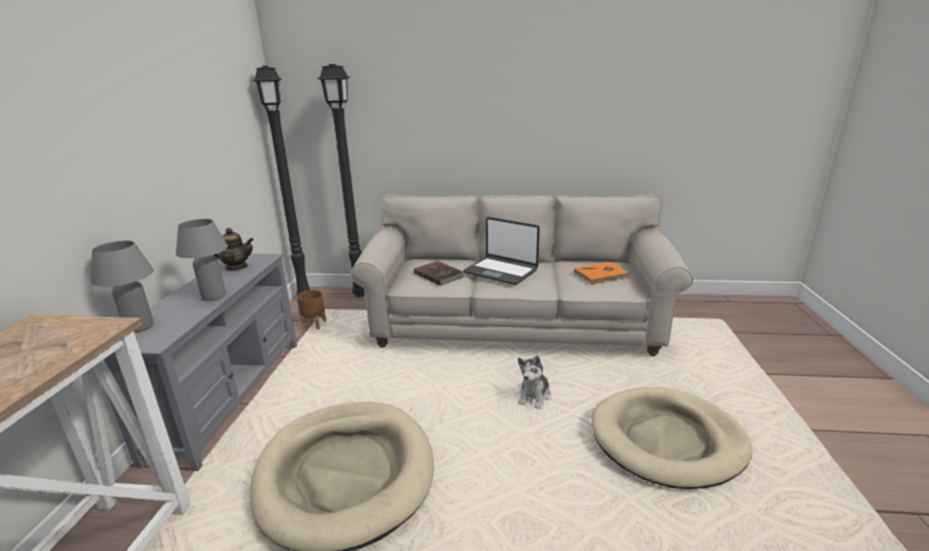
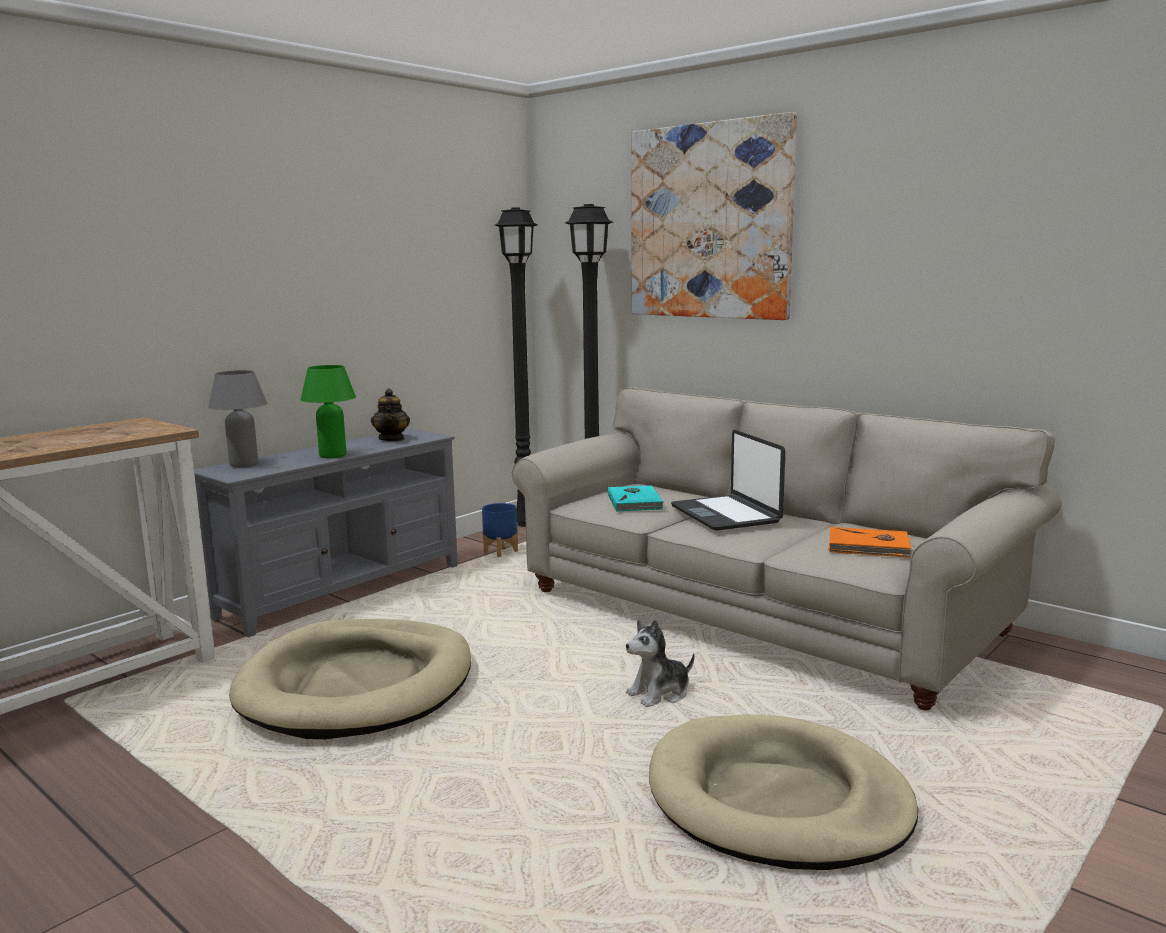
camera: 35 degrees right, 10 degrees down
(214, 296) = (333, 455): grey table lamp -> green table lamp
(236, 267) = (392, 439): teapot -> teapot turned 45 degrees clockwise
(314, 324) = (501, 552): brown planter -> blue planter
(428, 77) = (709, 222): none -> picture
(439, 274) = (635, 501): brown book -> turquoise book

